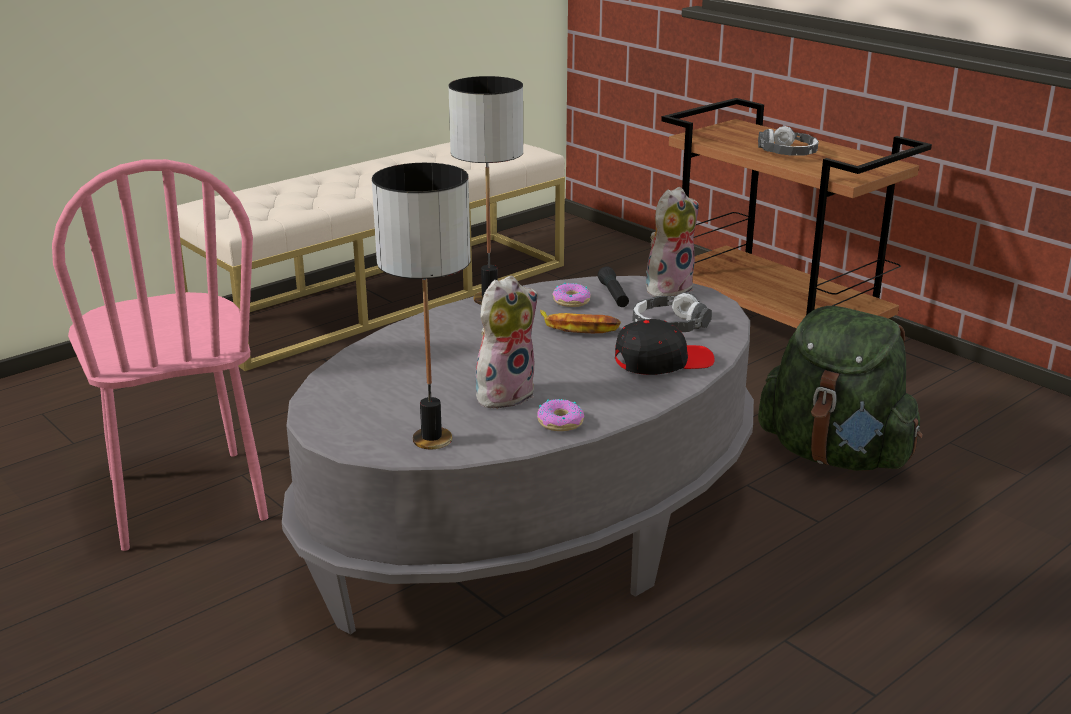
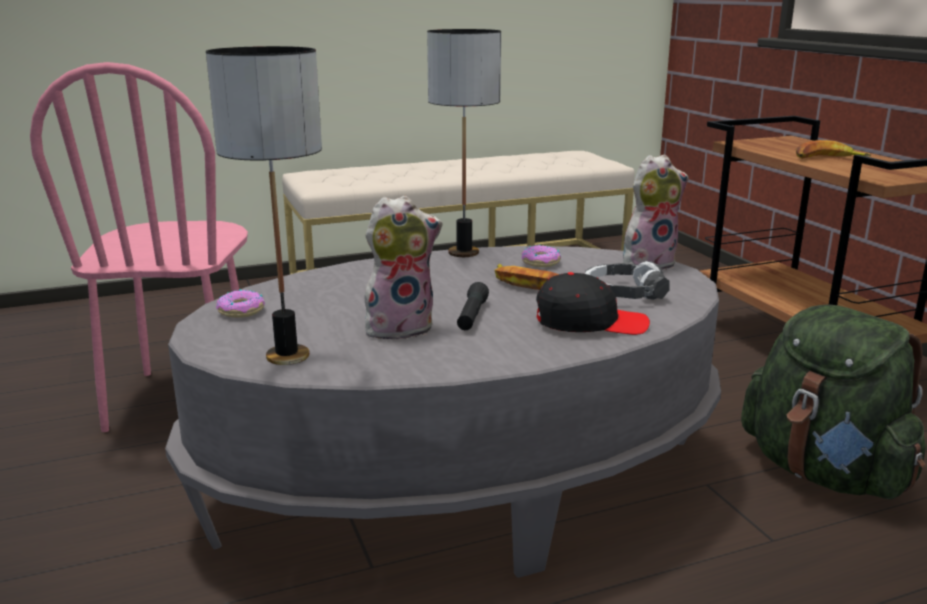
camera: 20 degrees right, 5 degrees down
(560, 422) = (431, 361): donut -> donut (242, 311)
(613, 295) = (587, 263): black flashlight -> black flashlight (472, 316)
(787, 153) = (828, 158): headphones -> banana

